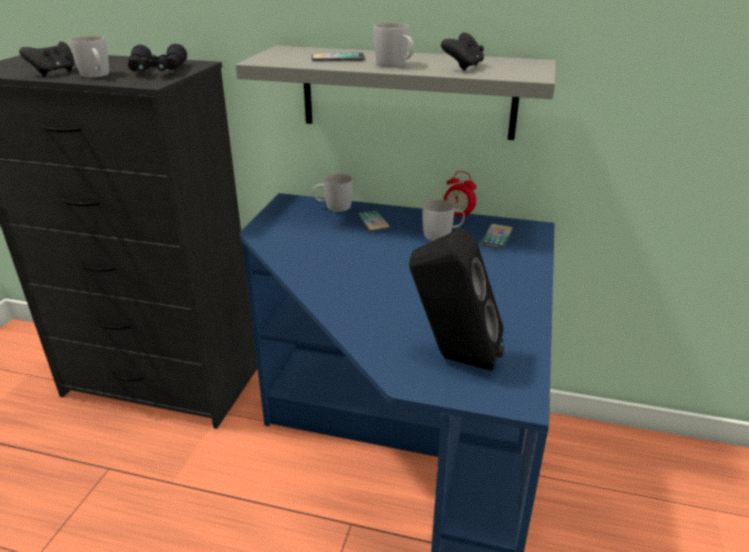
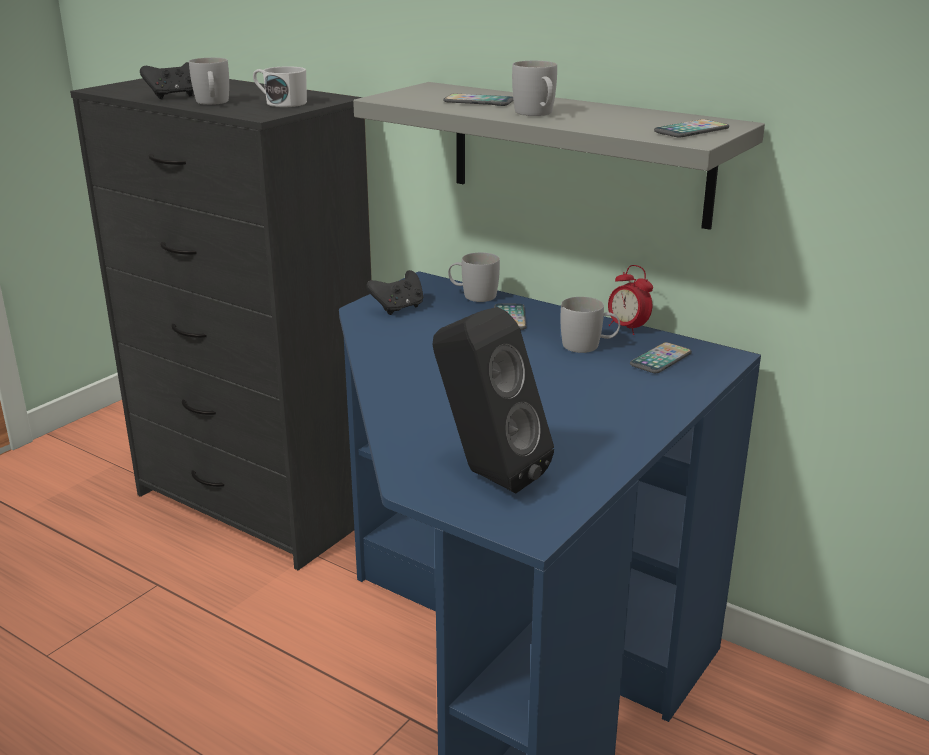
camera: 20 degrees right, 5 degrees down
(157, 71) = (281, 103): black binoculars -> white mug
(463, 67) = (619, 122): black game controller -> black game controller (398, 308)
(521, 69) = (691, 130): none -> phone

